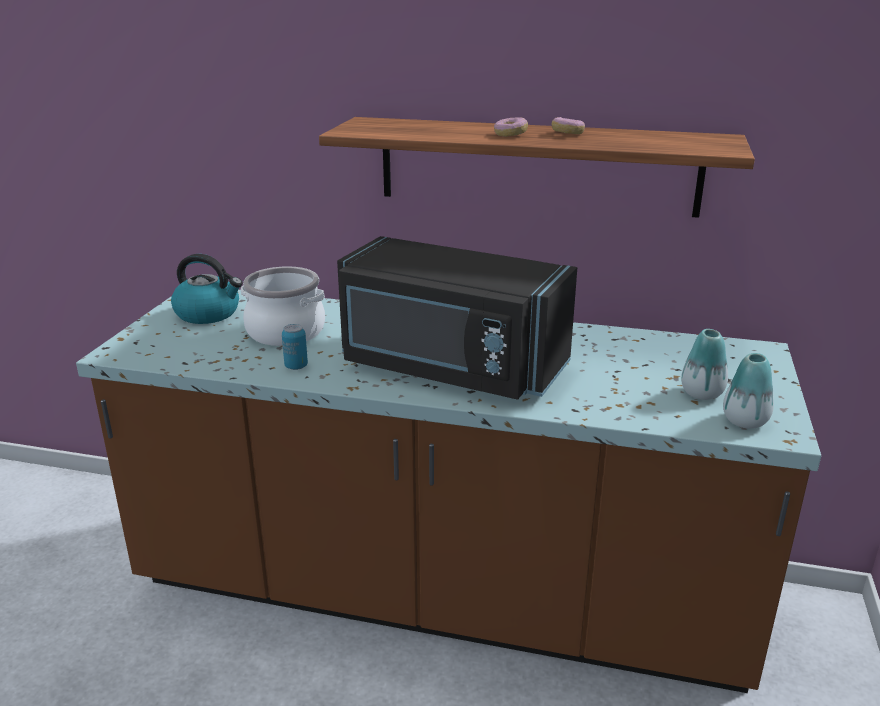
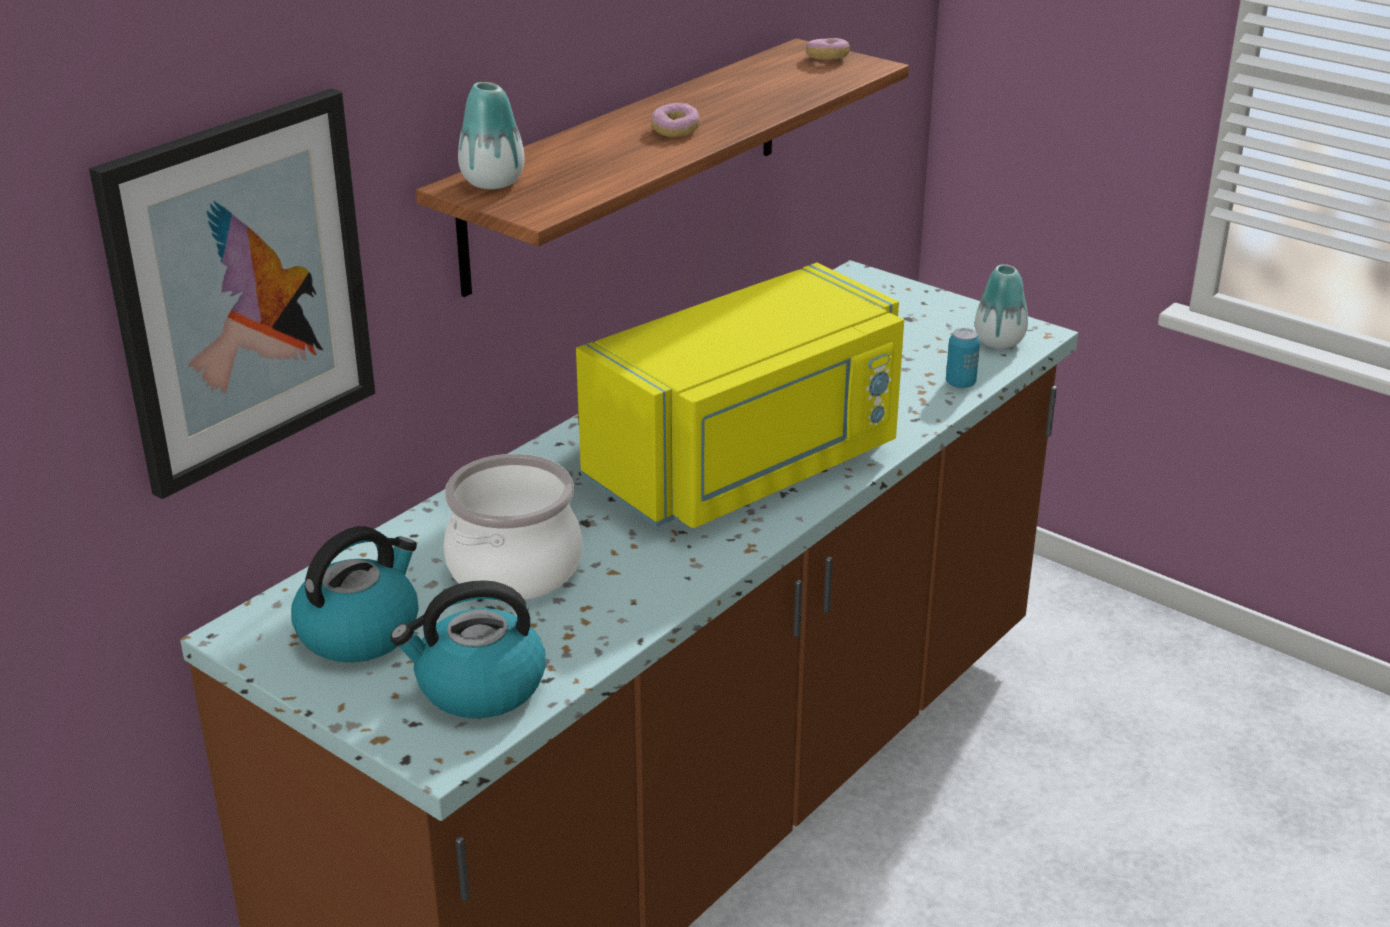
camera: 65 degrees left, 5 degrees up
(171, 349) = (478, 687): none -> kettle
(240, 128) = (241, 290): none -> picture
(296, 366) = (647, 580): can -> can (960, 383)
(450, 368) = (750, 466): black microwave -> yellow microwave
(567, 134) = (704, 104): donut -> donut (827, 58)
(701, 393) = (928, 341): vase -> vase (492, 182)

